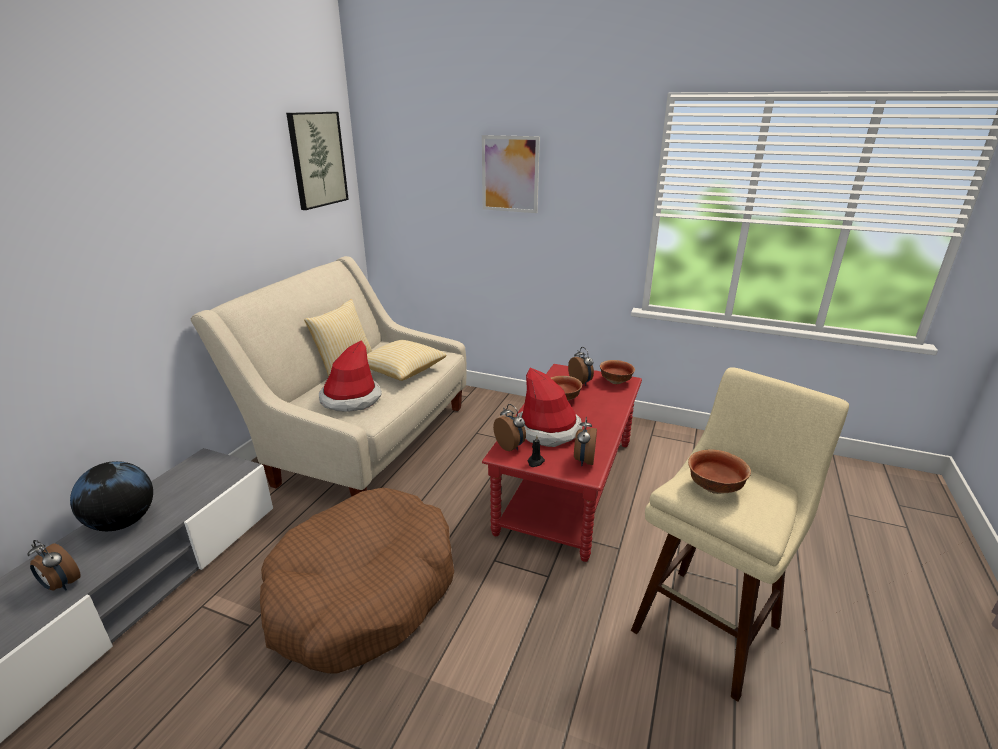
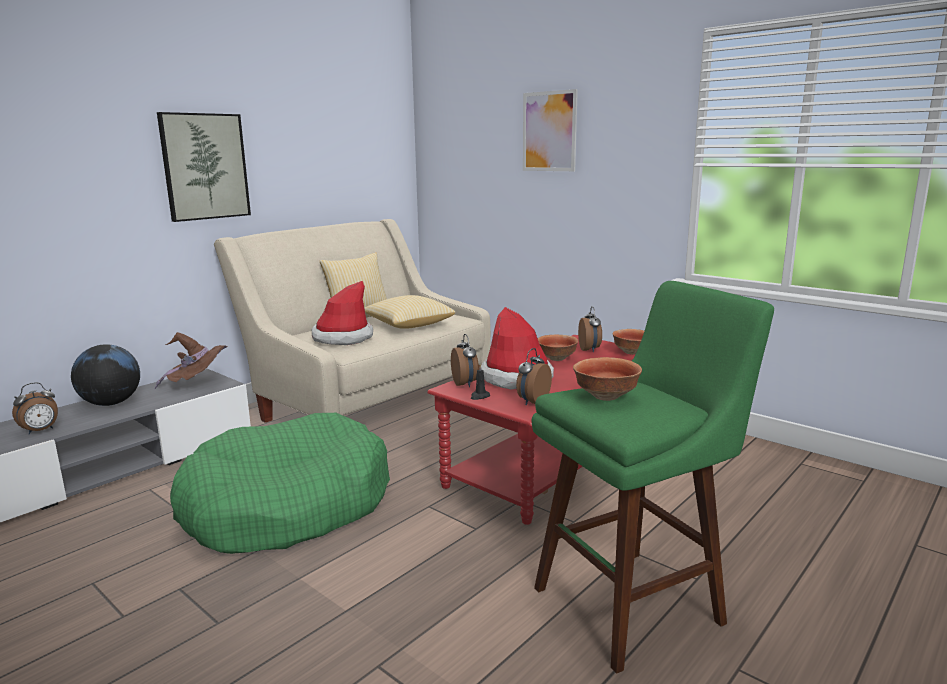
camera: 20 degrees right, 10 degrees down
(61, 585) = (40, 431): alarm clock -> alarm clock turned 90 degrees counterclockwise
(209, 473) = (198, 384): none -> brown hat
(317, 159) = (369, 122): picture -> picture (205, 166)
(363, 592) = (287, 505): brown dog bed -> green dog bed
(709, 623) = (634, 602): beige stool -> green stool

